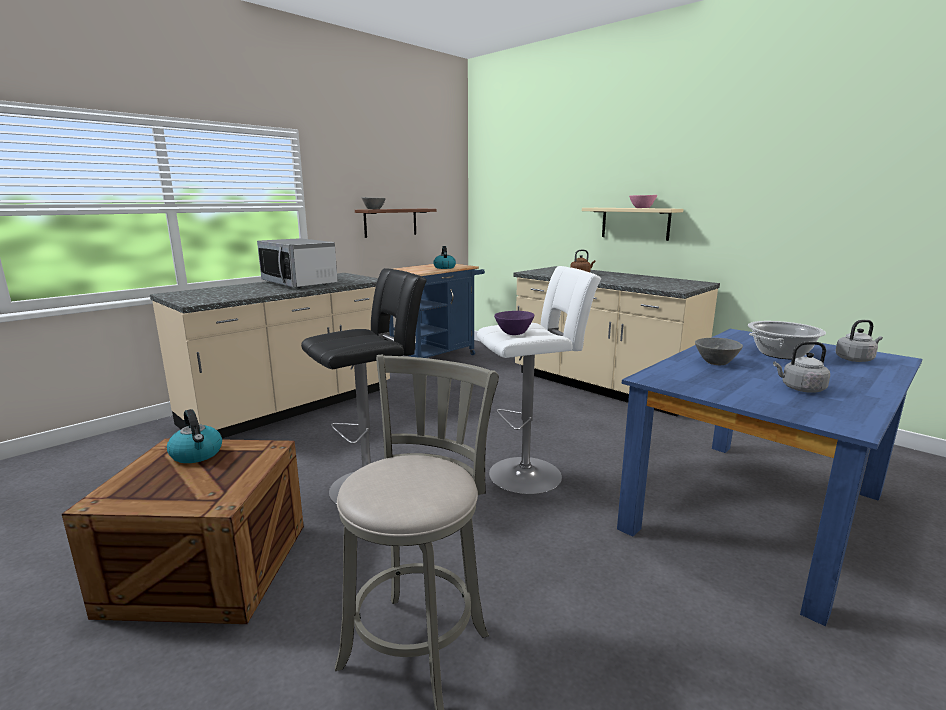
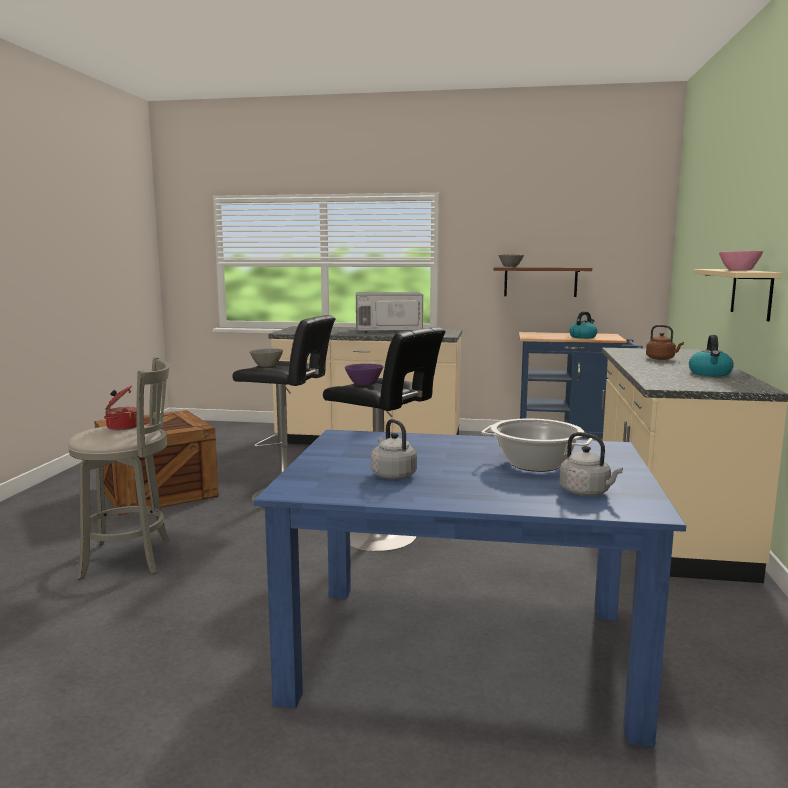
camera: 55 degrees right, 5 degrees down
(197, 454) = (173, 419): kettle -> kettle (710, 373)
(299, 283) = (388, 331): microwave -> microwave turned 75 degrees clockwise
(390, 471) = (122, 427): none -> cooking pot
(530, 473) = (384, 537): white stool -> black stool
(714, 362) = (439, 446): grey bowl -> grey bowl (267, 365)

